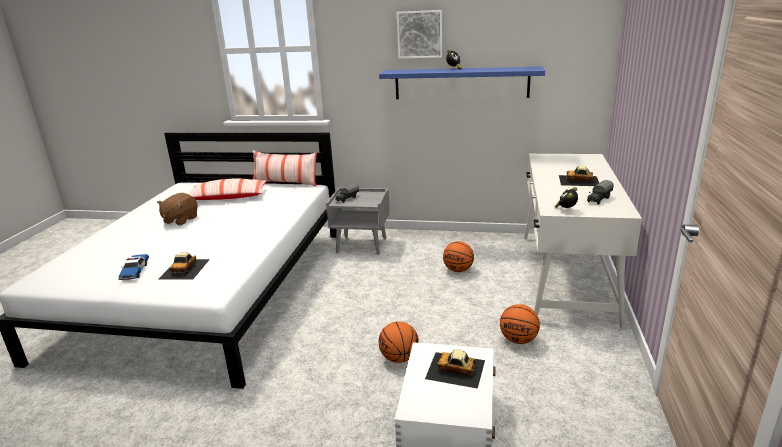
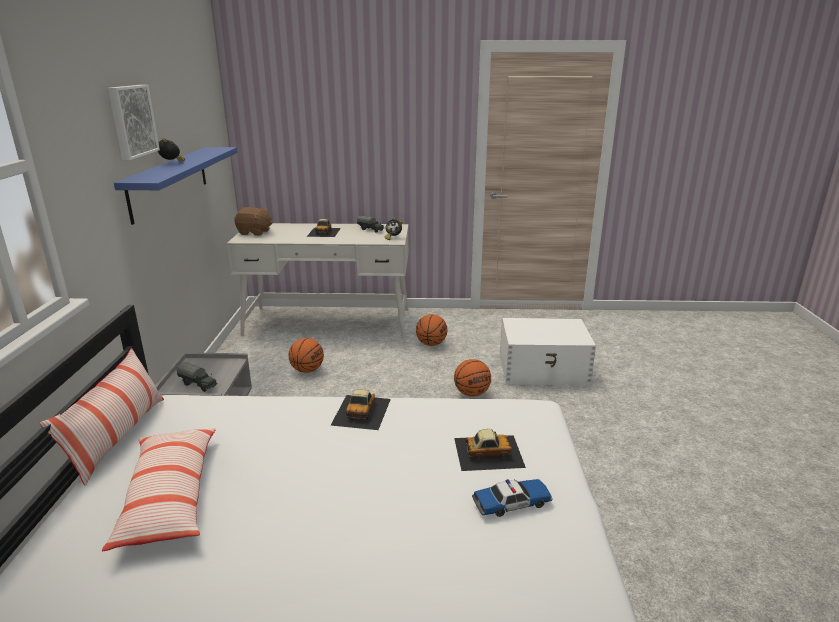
camera: 100 degrees left, 0 degrees up
(180, 220) = (290, 529): brown plush toy -> brown plush toy (254, 232)
(455, 369) = (533, 328): toy car -> toy car (362, 411)

